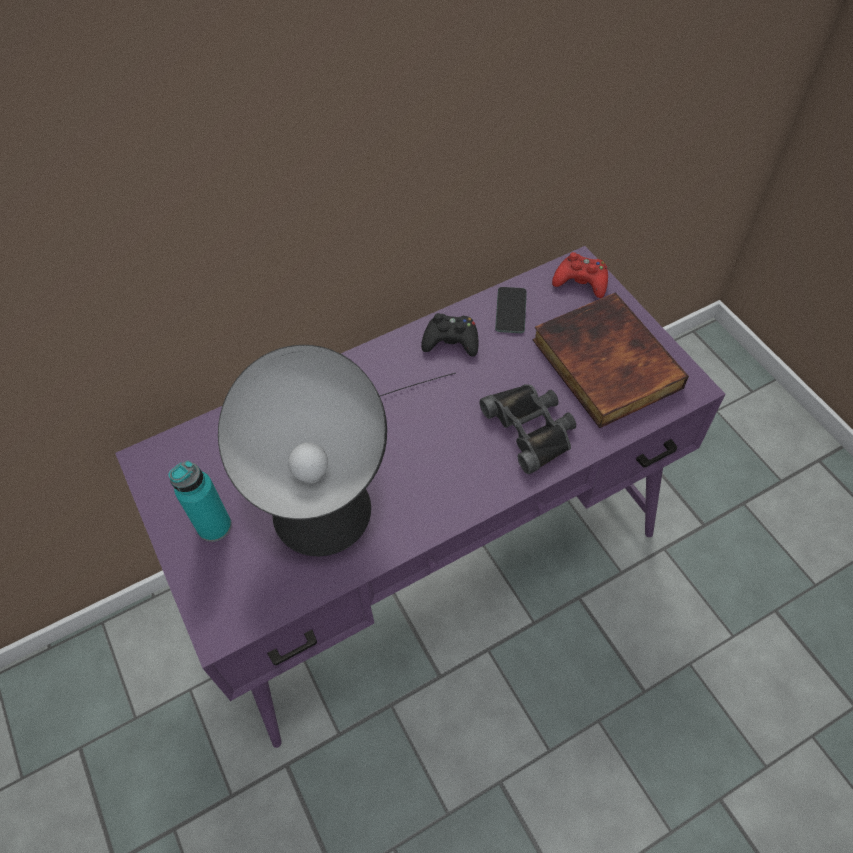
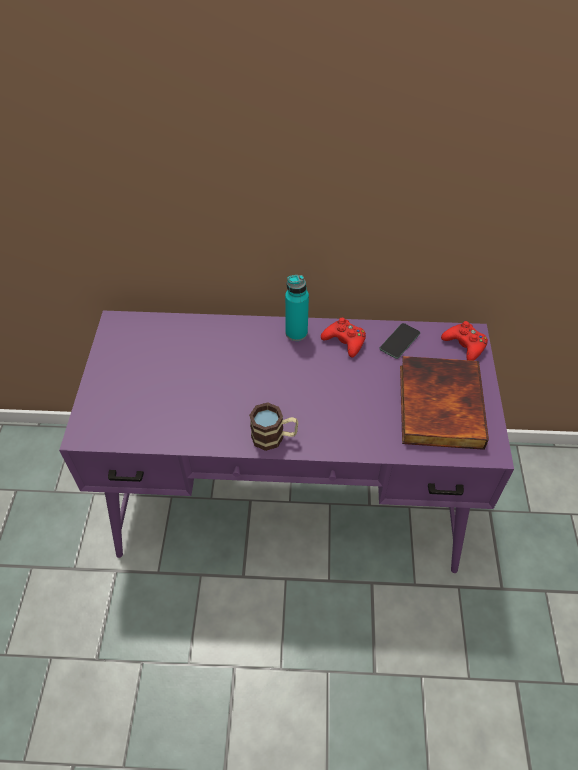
camera: 30 degrees right, 5 degrees down
(214, 526) = (123, 377): turquoise bottle -> turquoise bottle (296, 333)
(329, 494) = (200, 393): table lamp -> none
(451, 341) = (345, 341): black game controller -> red game controller
(458, 498) = (274, 437): none -> mug
(531, 428) = (355, 420): black binoculars -> none

